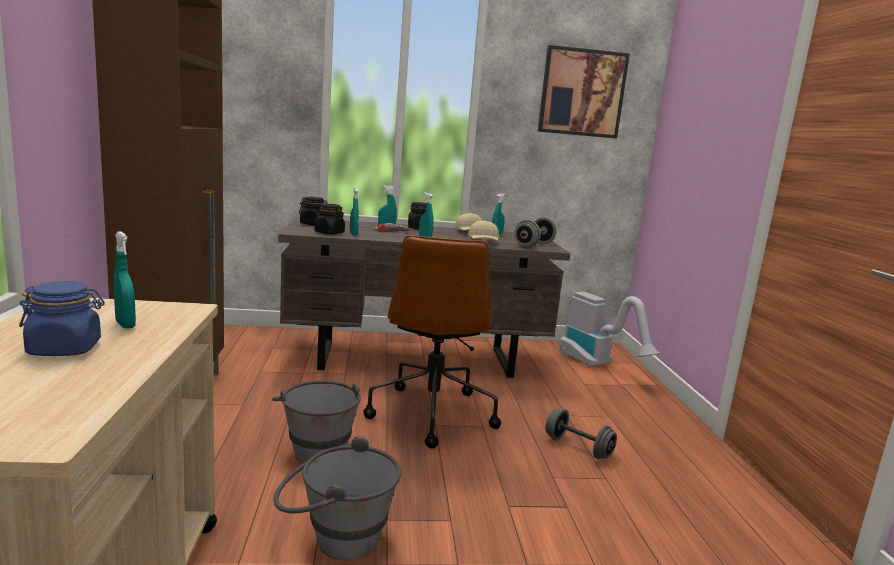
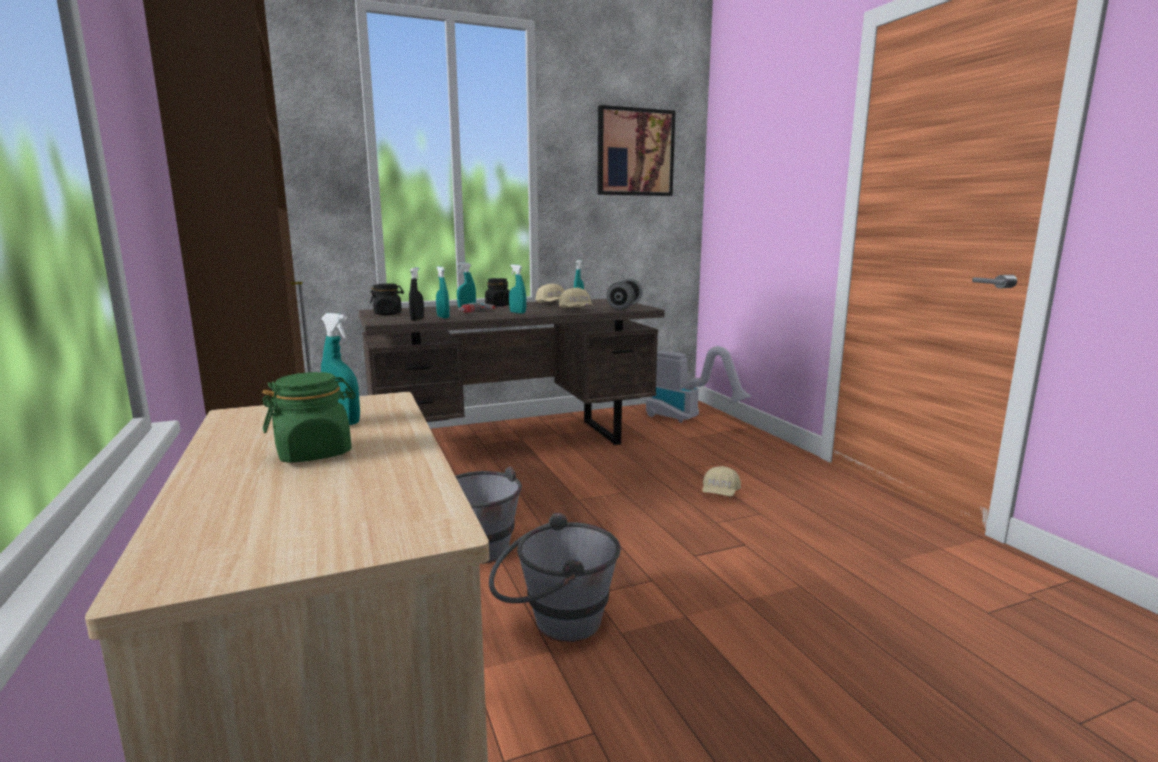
camera: 15 degrees left, 0 degrees up
(65, 349) = (314, 453): blue jar -> green jar
(329, 233) = (417, 319): black jar -> black spray bottle
(431, 413) = (566, 490): brown office chair -> none
(578, 448) = (720, 493): grey dumbbell -> beige cap

